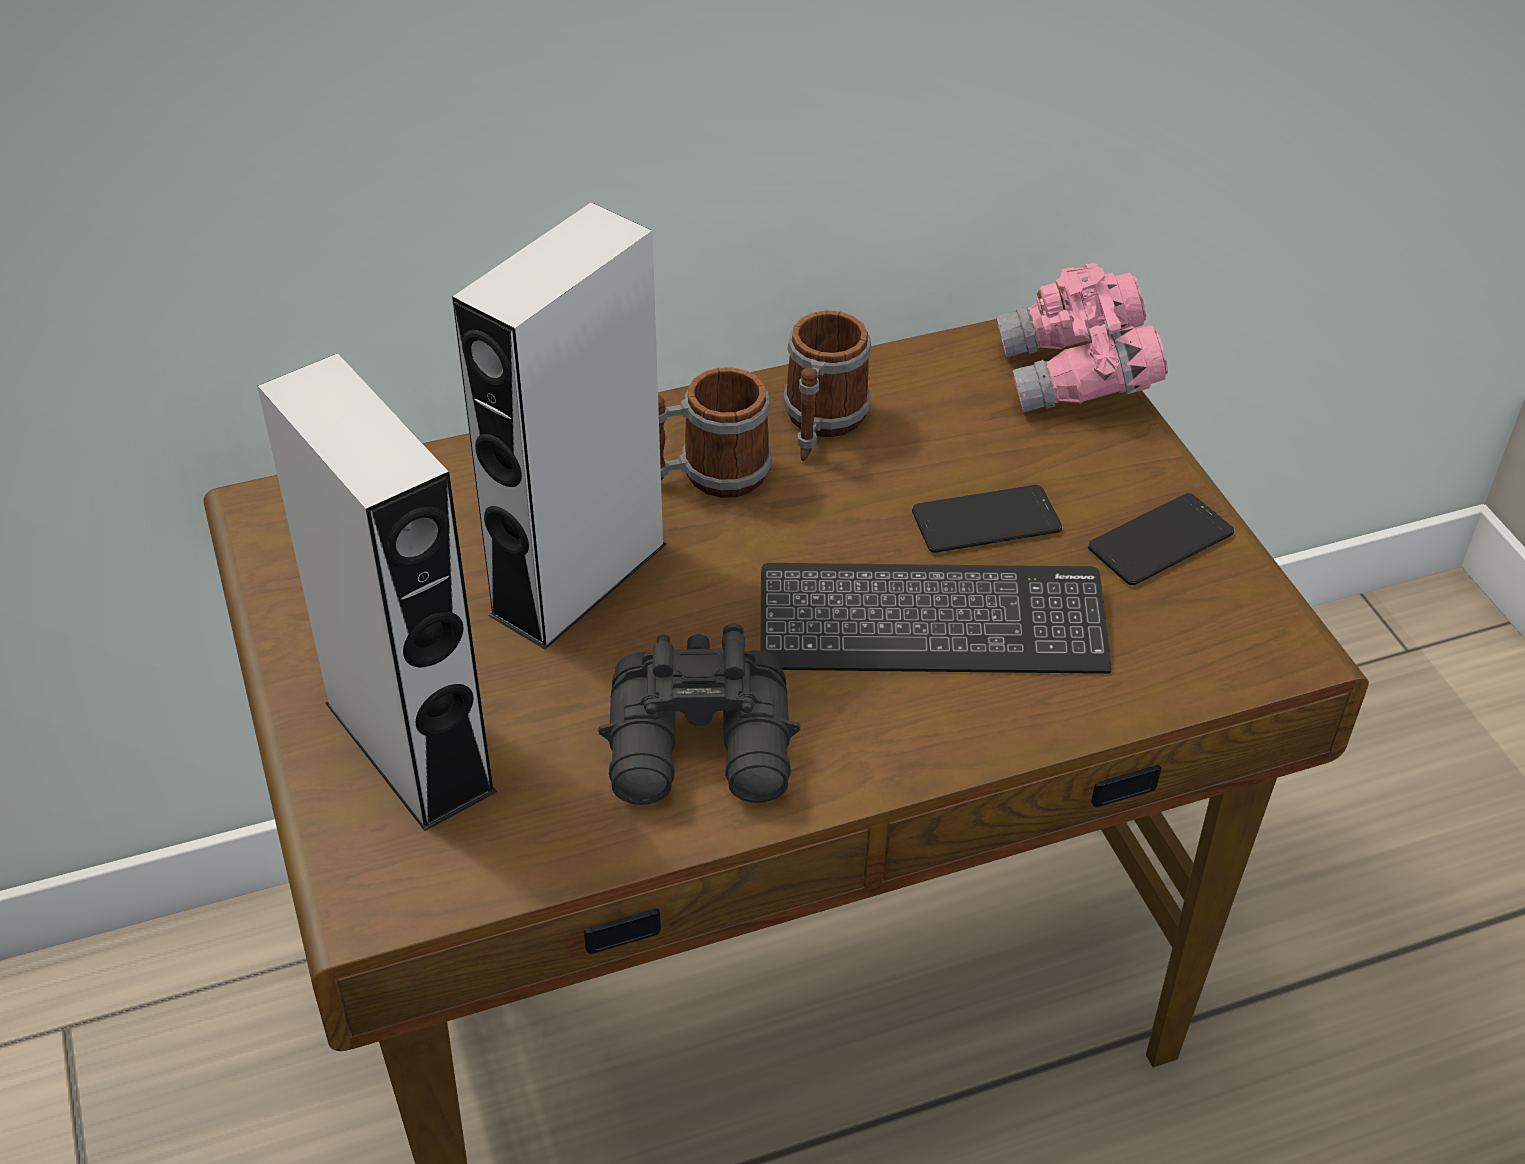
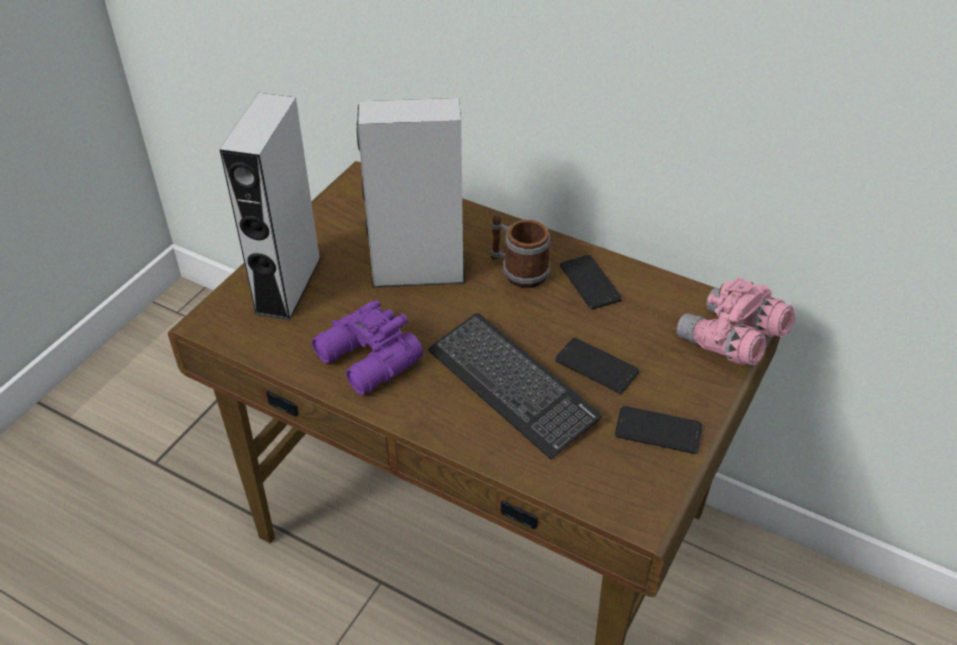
camera: 50 degrees right, 0 degrees up
(704, 751) = (367, 361): black binoculars -> purple binoculars
(821, 424) = (590, 282): mug -> phone

